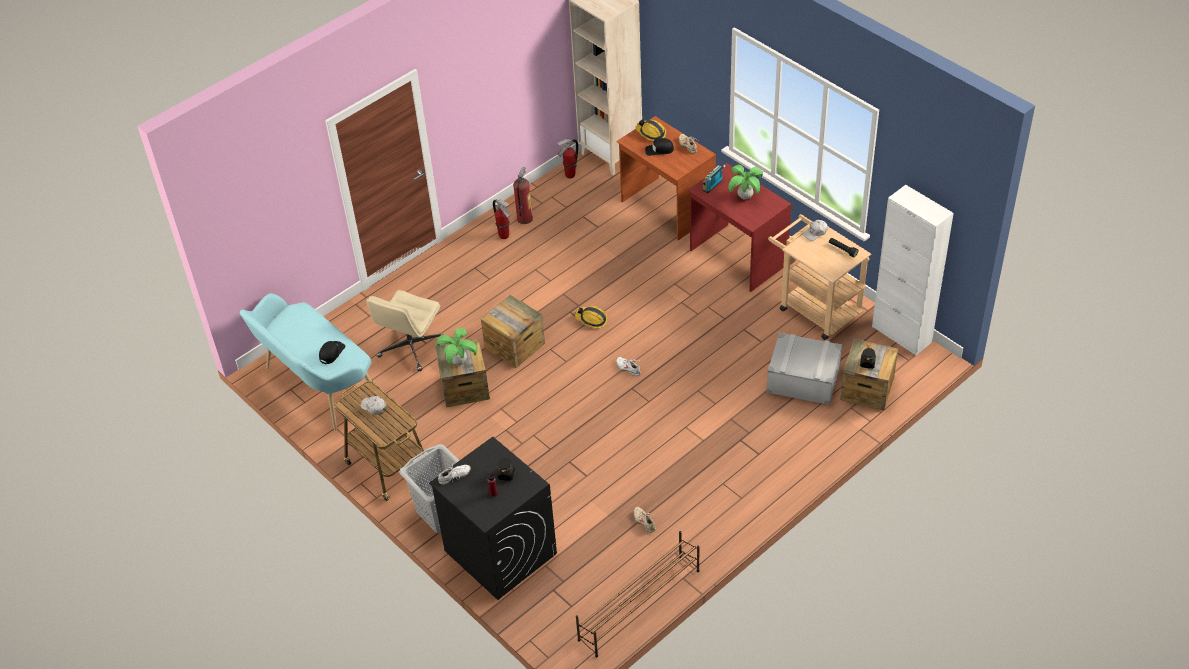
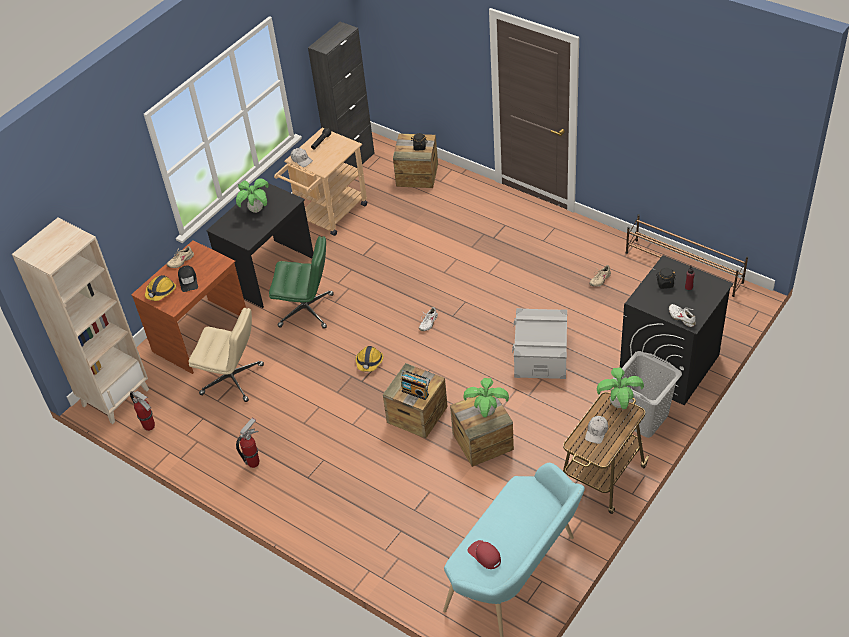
camera: 100 degrees left, 0 degrees up
(300, 325) = (485, 555): none -> red cap
(331, 353) = (519, 510): black cap -> none
(397, 429) = (619, 404): none -> potted plant
(411, 348) = (439, 503): beige office chair -> beige office chair (233, 379)
(524, 218) = (223, 451): fire extinguisher -> none
(676, 281) = (307, 310): none -> green office chair
(713, 186) = (242, 233): radio -> radio (416, 392)
(737, 258) = (269, 273): red desk -> black desk
(803, 380) = (415, 211): grey storage box -> grey storage box (541, 354)
(901, 334) = (351, 163): white cabinet -> black cabinet

